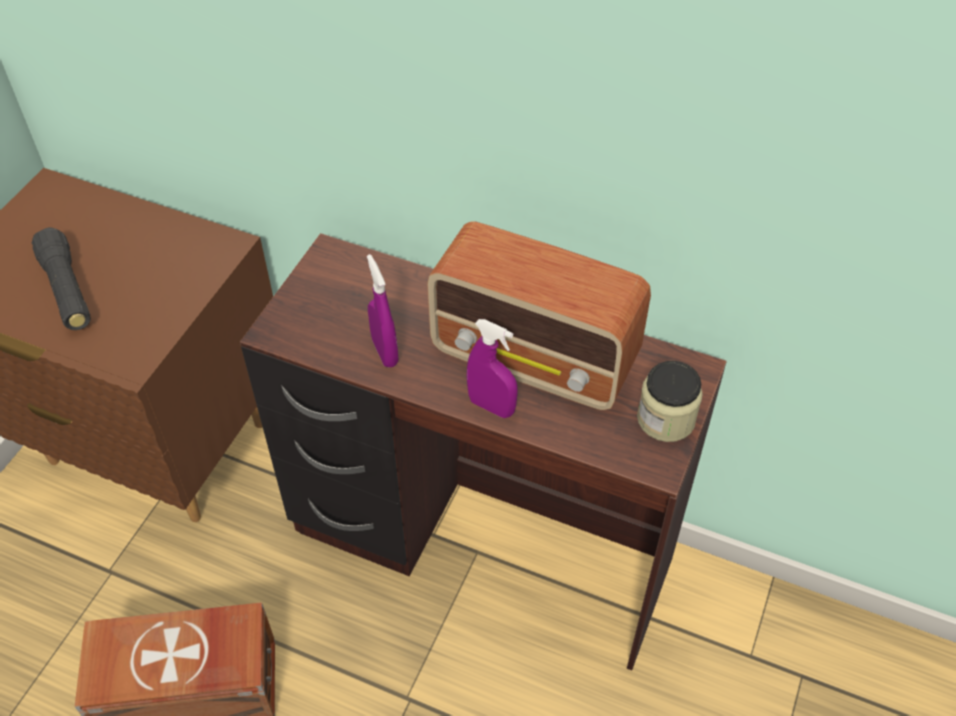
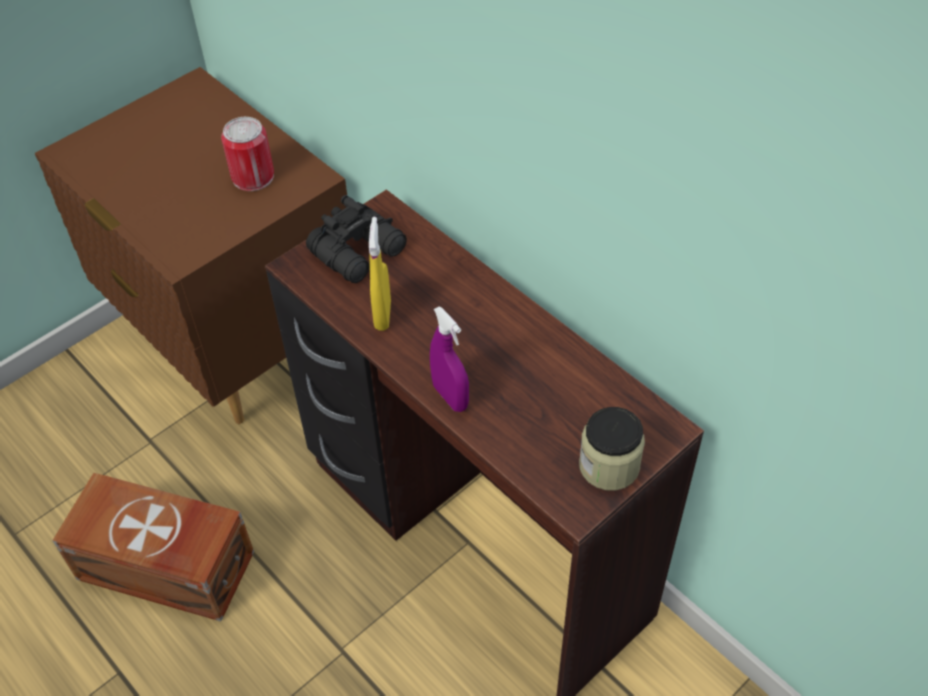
camera: 25 degrees right, 0 degrees up
(67, 290) = (163, 179): black flashlight -> none
(164, 261) = (253, 177): none -> can
(329, 299) = (360, 252): none -> black binoculars
(385, 352) = (383, 315): purple spray bottle -> yellow spray bottle
(536, 359) = (516, 367): radio -> none

